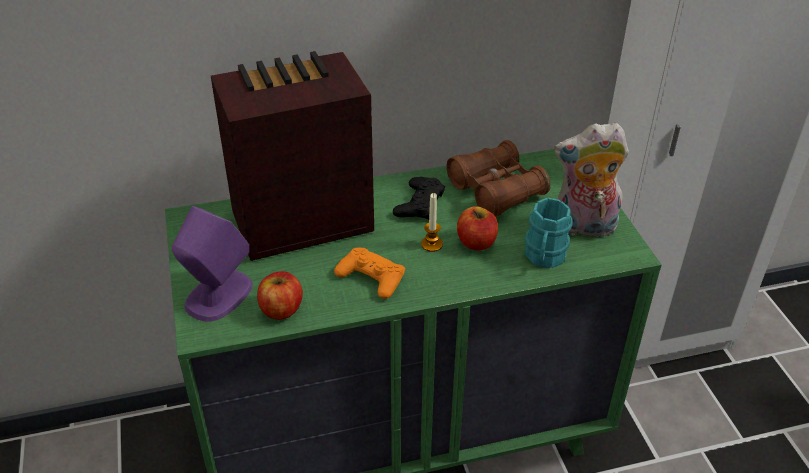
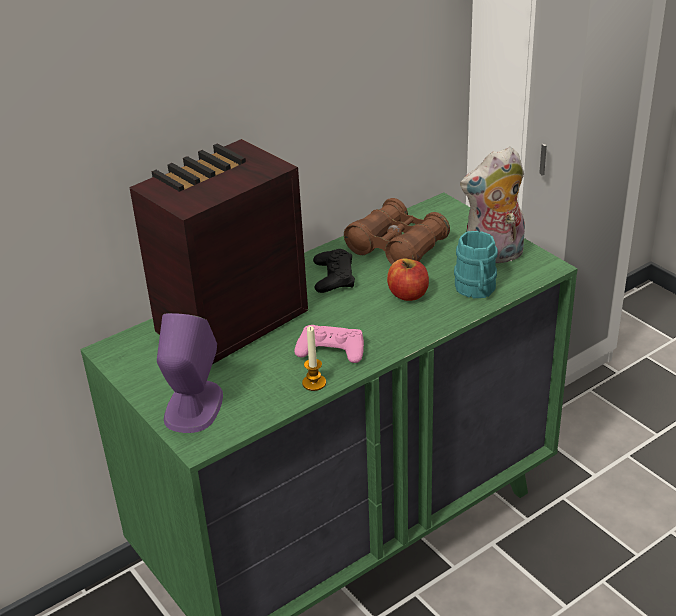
camera: 20 degrees left, 5 degrees down
(281, 309) = (264, 400): apple -> none
(371, 277) = (331, 349): orange game controller -> pink game controller
(431, 244) = (368, 307): candle -> candle (314, 383)

